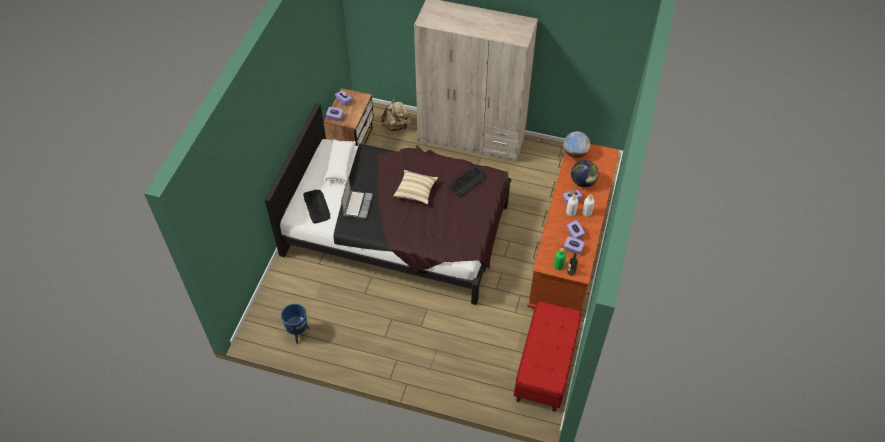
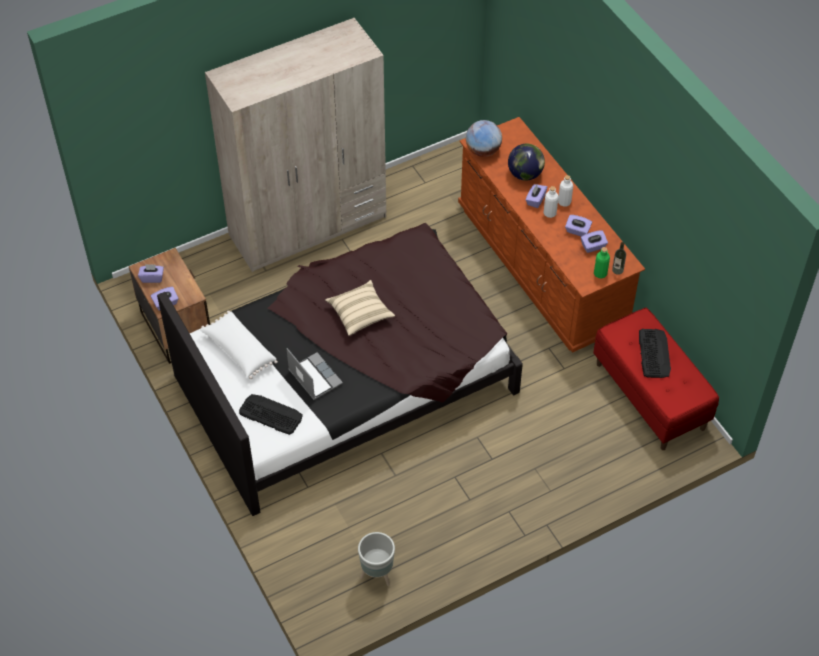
camera: 45 degrees left, 0 degrees up
(298, 333) = (377, 575): blue planter -> grey planter
(396, 126) = (207, 273): beige backpack -> none
(467, 181) = (400, 263): keyboard -> keyboard (654, 353)

